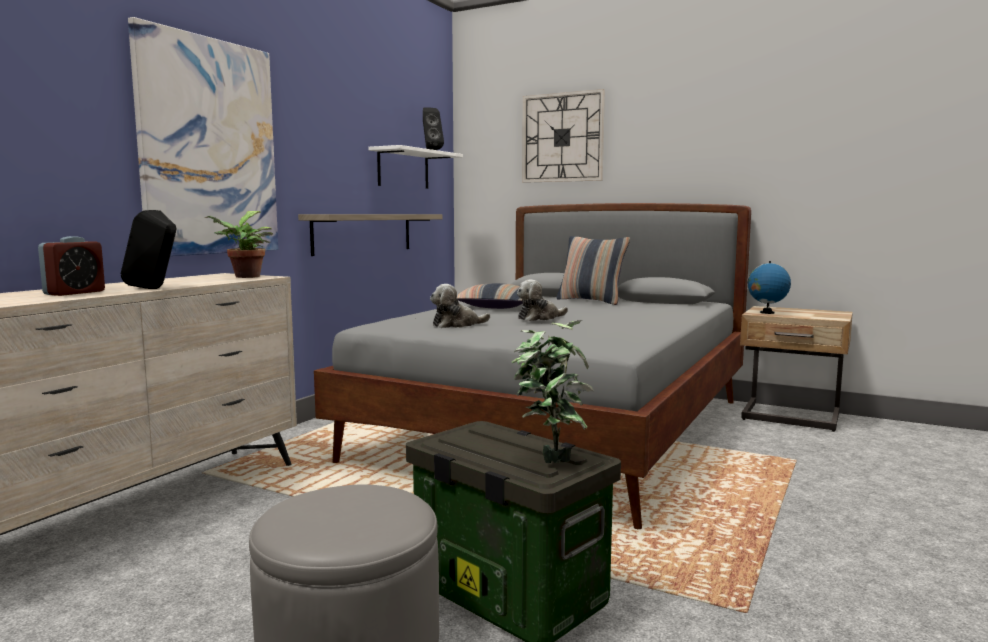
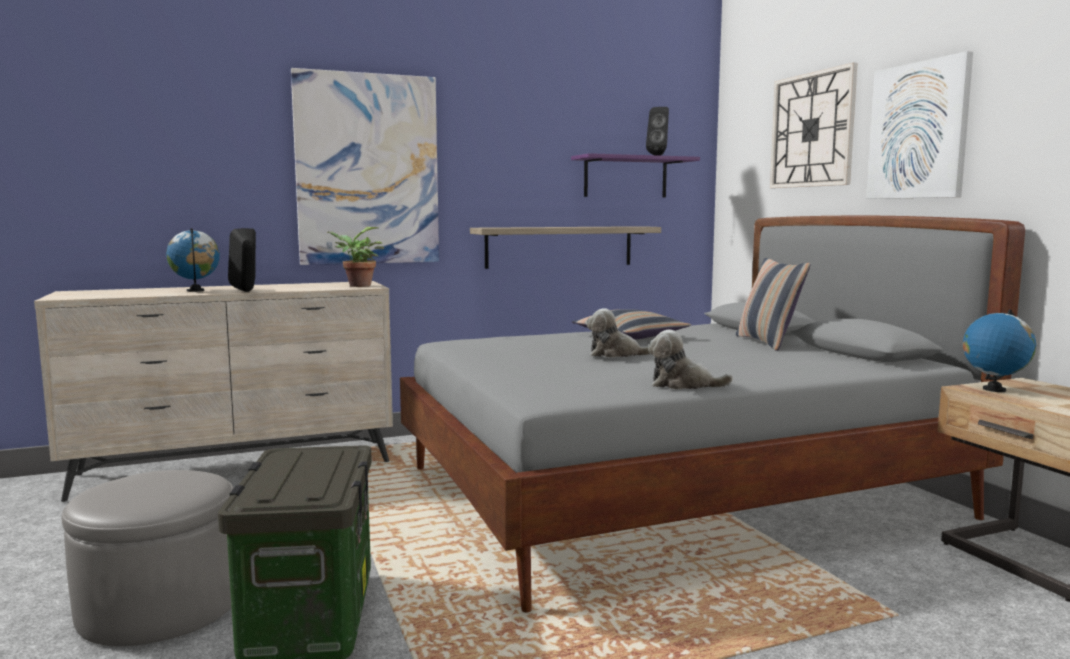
camera: 40 degrees right, 0 degrees up
(74, 293) = (196, 291): alarm clock -> globe
(403, 169) = (625, 177): white shelf -> purple shelf
(457, 325) = (512, 350): plush toy -> plush toy (683, 385)
(549, 458) = (297, 488): potted plant -> none
(662, 143) = (918, 131): none -> picture

